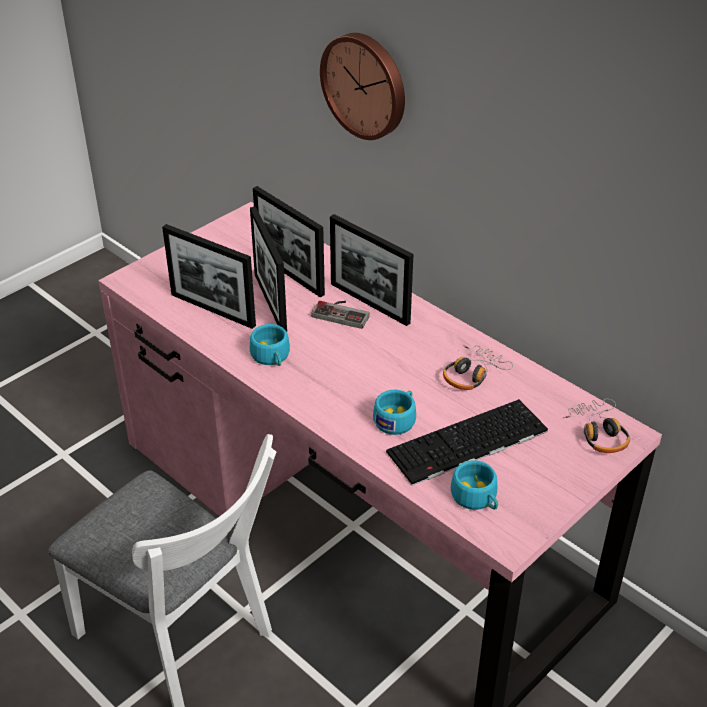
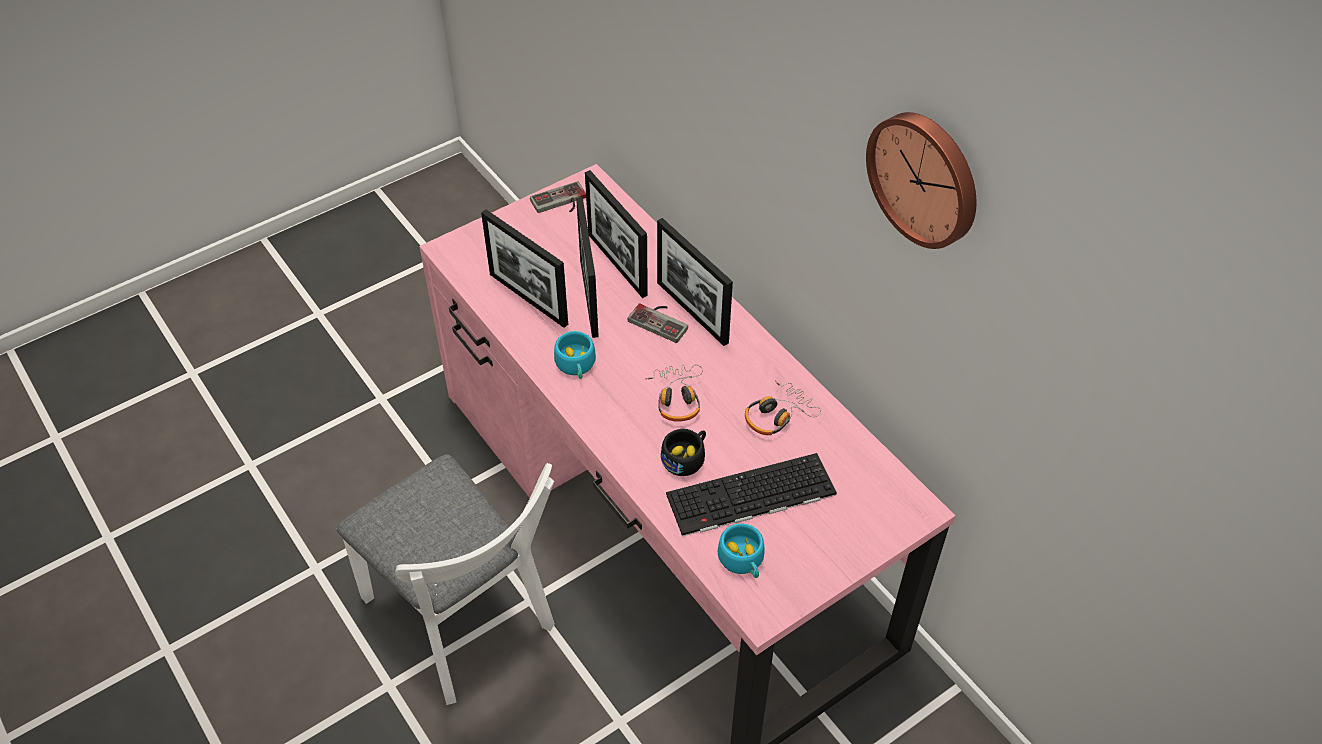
camera: 10 degrees right, 10 degrees up
(225, 233) = (560, 203): none -> game controller
(366, 85) = (706, 91): wall clock -> wall clock (926, 178)
(397, 419) = (686, 457): turquoise cup -> black cup
(598, 432) = (889, 503): headphones -> headphones (677, 398)

